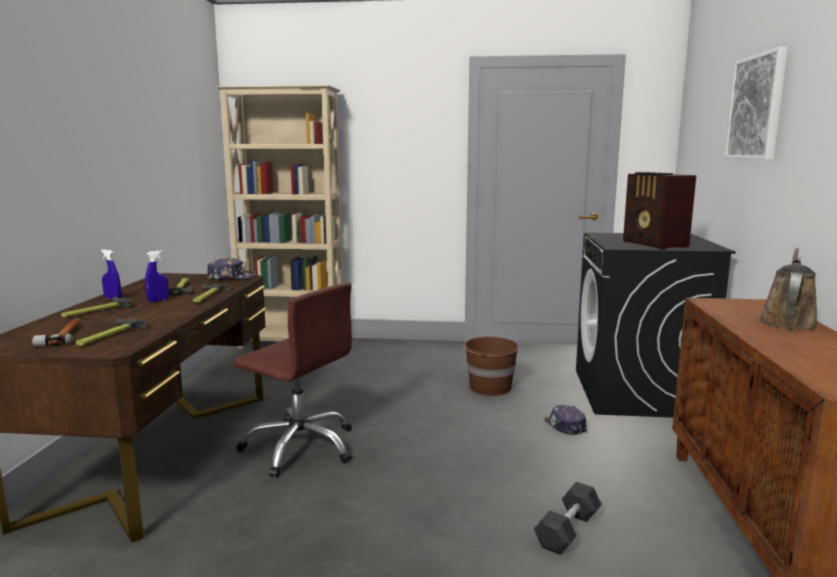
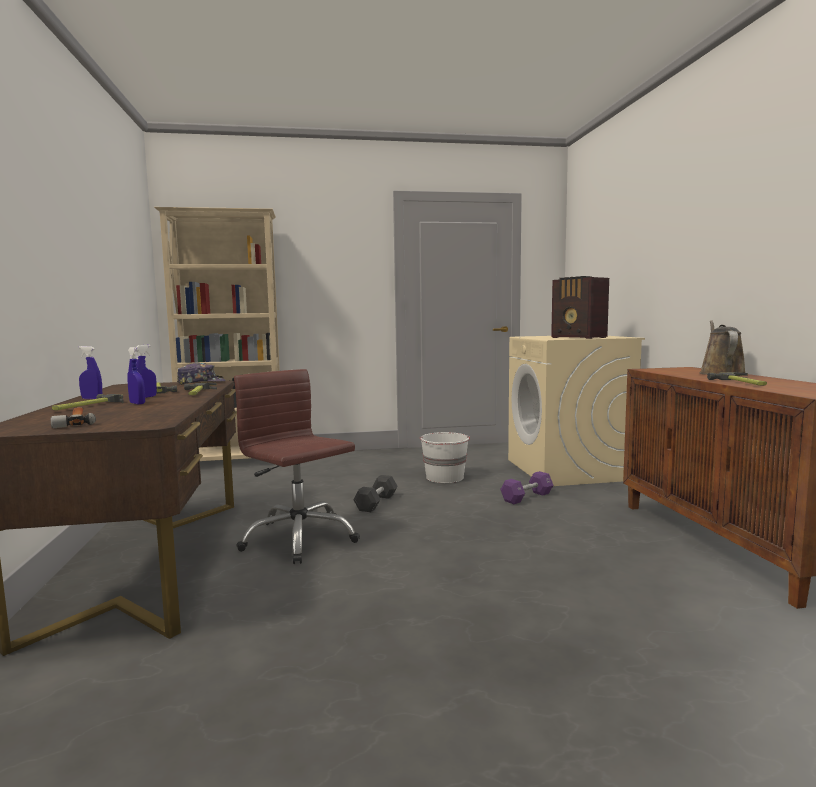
camera: 15 degrees left, 5 degrees down
(109, 336) = (130, 418): hammer -> hammer (742, 383)
(139, 311) = (137, 403): none -> blue spray bottle
(300, 447) = (299, 538): brown office chair -> brown office chair turned 150 degrees counterclockwise
(490, 388) = (445, 477): brown bucket -> white bucket
(564, 426) = (527, 497): cap -> purple dumbbell
(567, 530) = (583, 566): black dumbbell -> black dumbbell (376, 503)
(638, 393) = (568, 470): black washing machine -> beige washing machine
(756, 107) = (651, 222): picture -> none

